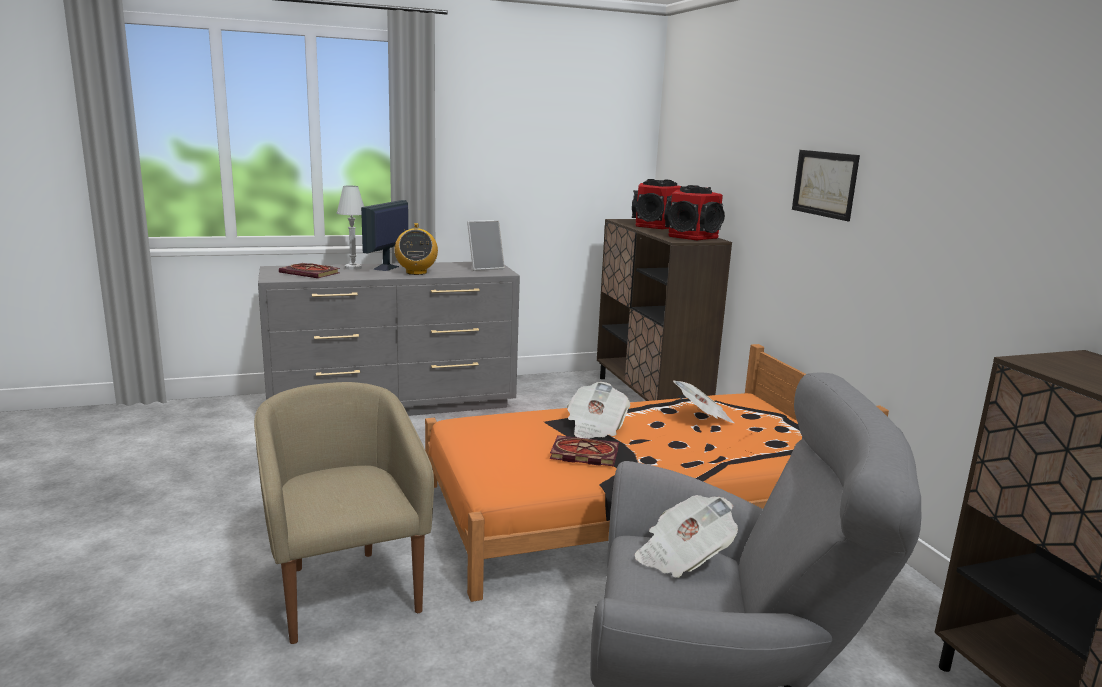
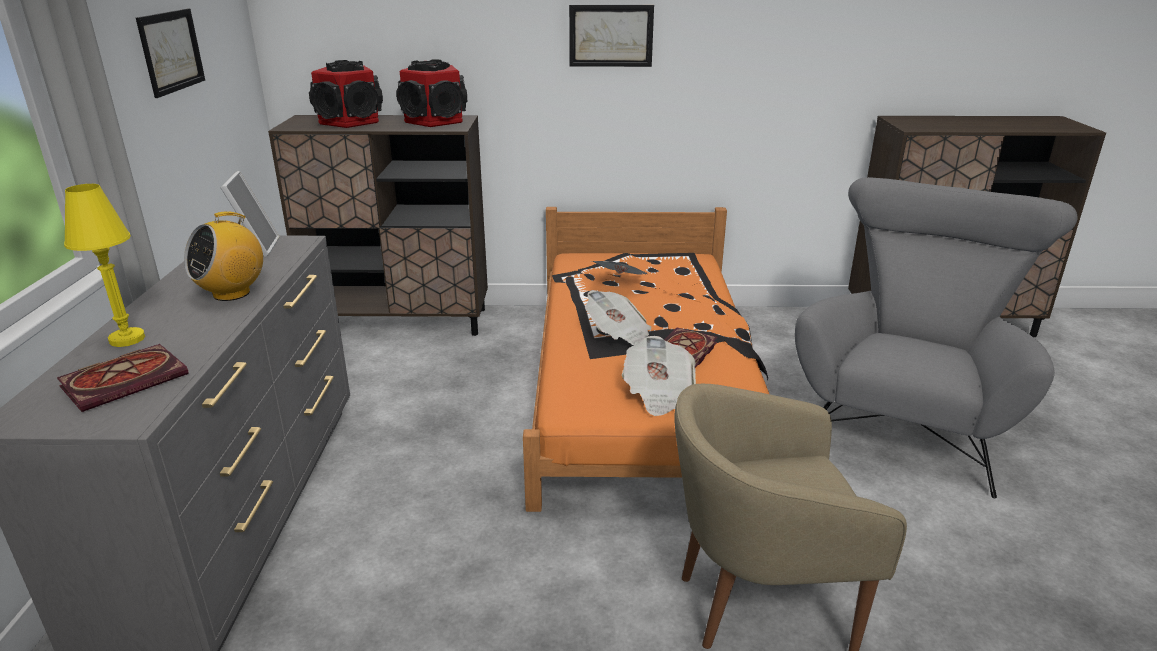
camera: 70 degrees left, 10 degrees up
(353, 268) = (127, 339): white table lamp -> yellow table lamp
(386, 268) = (165, 312): monitor -> none
(416, 272) = (232, 293): radio -> radio turned 120 degrees clockwise
(536, 151) = (171, 51): none -> picture
(682, 557) = (896, 344): newspaper -> newspaper (658, 394)

